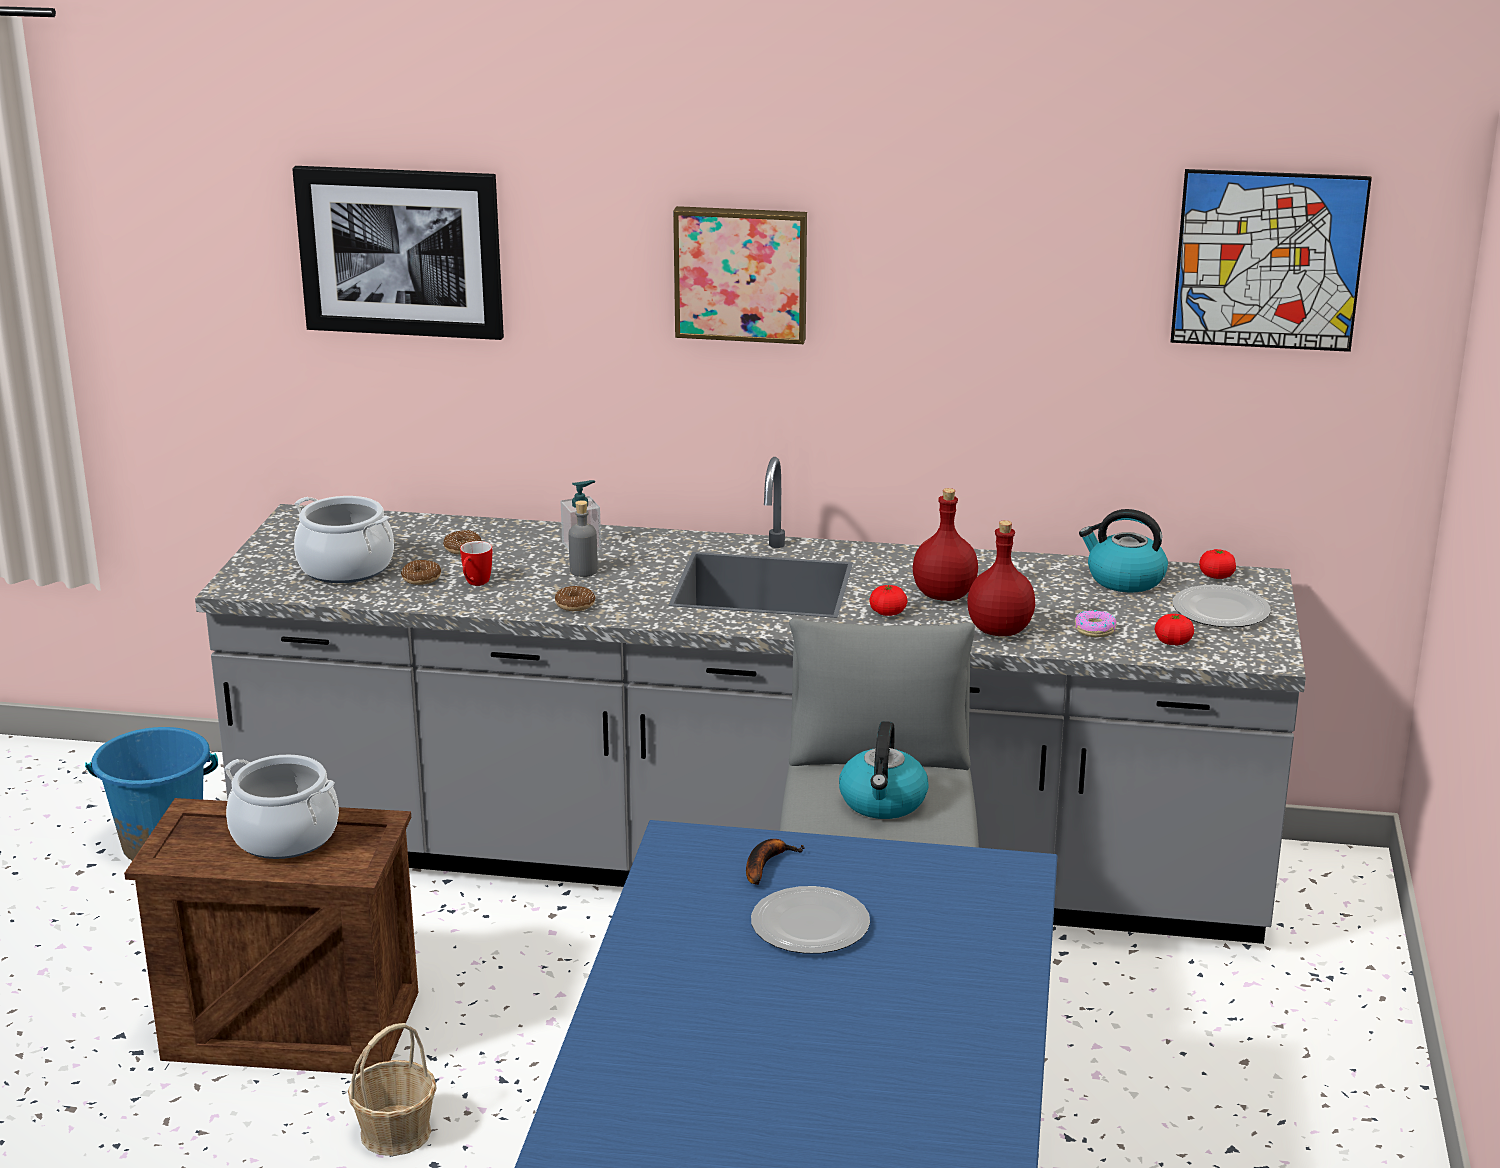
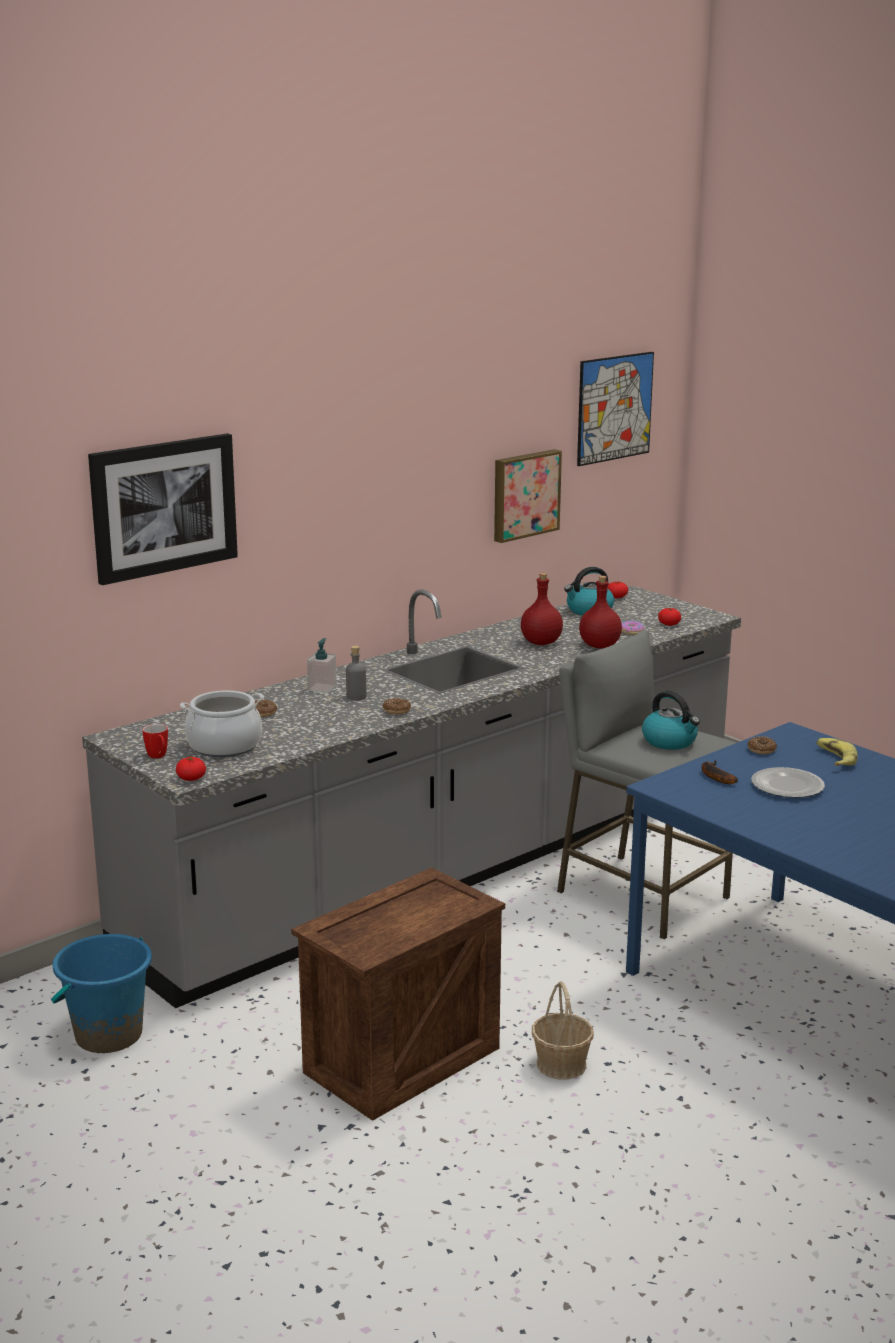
camera: 50 degrees left, 5 degrees down
(285, 836) = (401, 909): cooking pot -> none
(421, 578) = (283, 733): donut -> donut (761, 750)
(475, 584) = (319, 723): mug -> mug (158, 757)
(741, 273) = (373, 473): picture -> picture (524, 494)
(888, 612) = (539, 657): tomato -> tomato (191, 778)
(969, 929) = (835, 758): none -> banana
(1220, 611) = (653, 608): plate -> none

